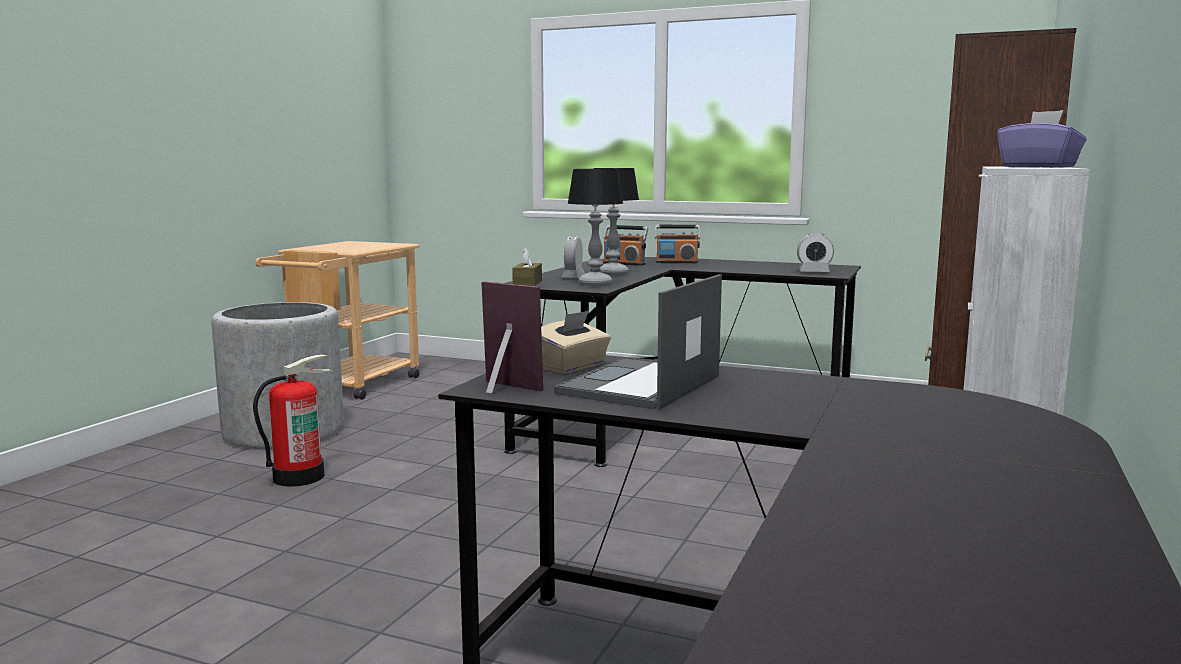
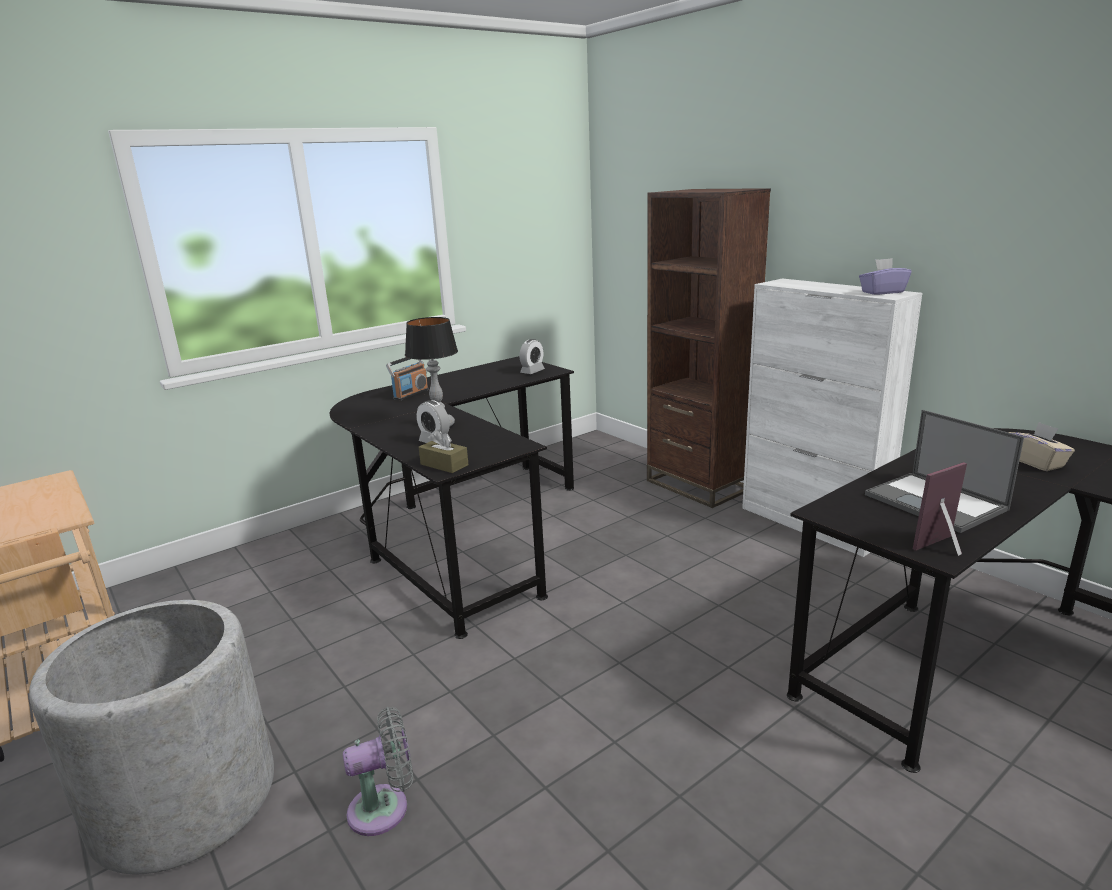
camera: 60 degrees left, 10 degrees up
(298, 477) = (385, 808): fire extinguisher -> grey fan
(572, 366) = (868, 512): beige tissue box -> beige tissue box (1036, 462)
(595, 284) = (492, 442): table lamp -> none
(624, 264) = (385, 411): radio -> none

